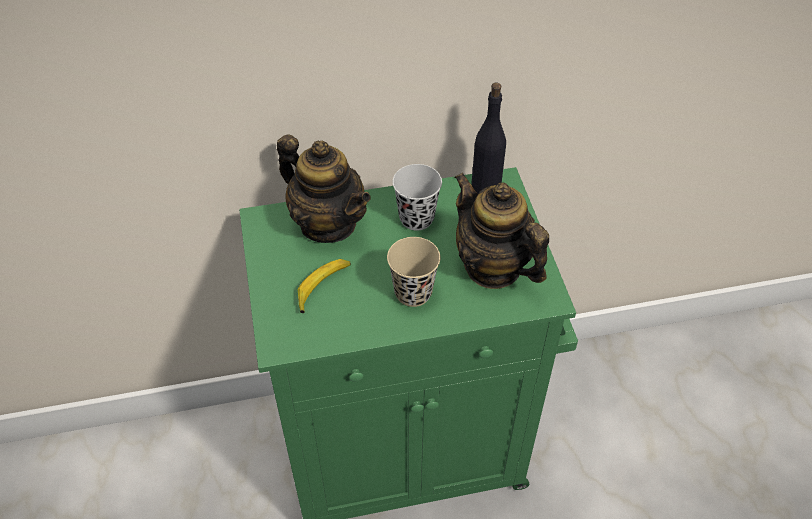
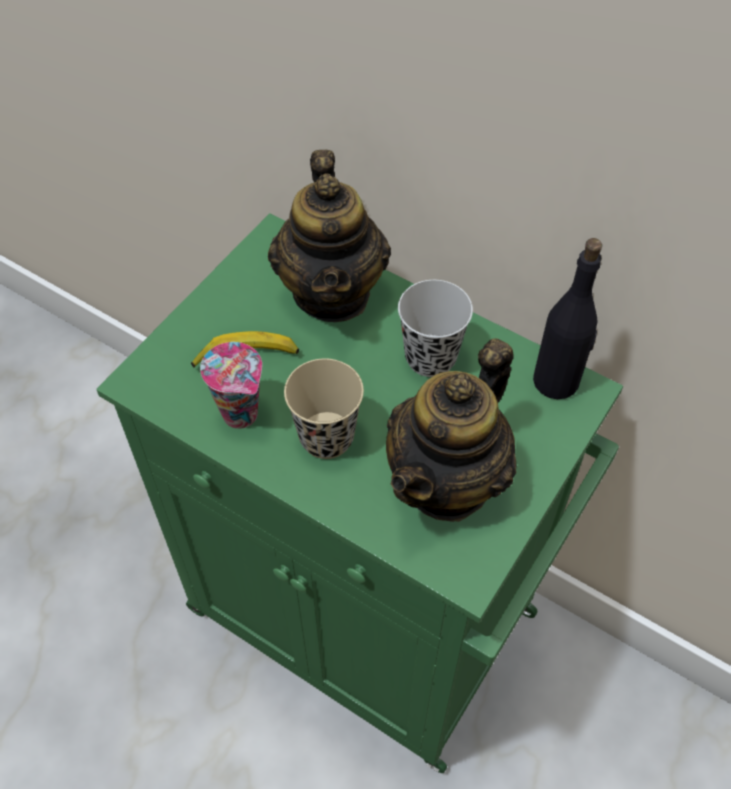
camera: 45 degrees right, 5 degrees up
(358, 316) = (242, 415): none -> cup
(493, 267) = (448, 481): teapot -> teapot turned 150 degrees counterclockwise

